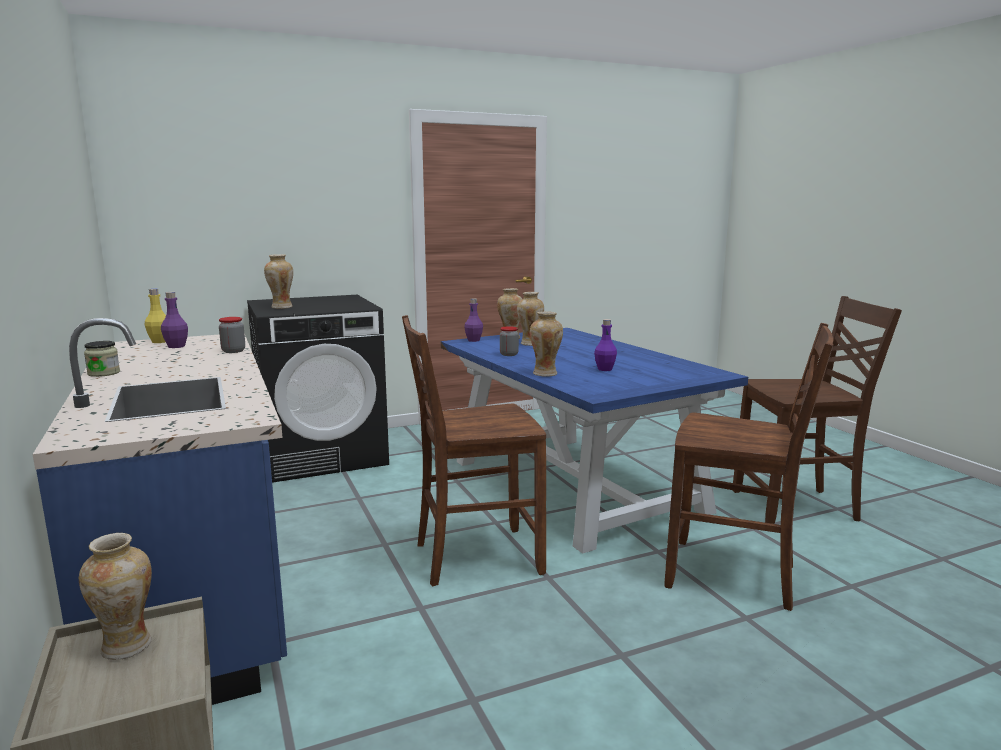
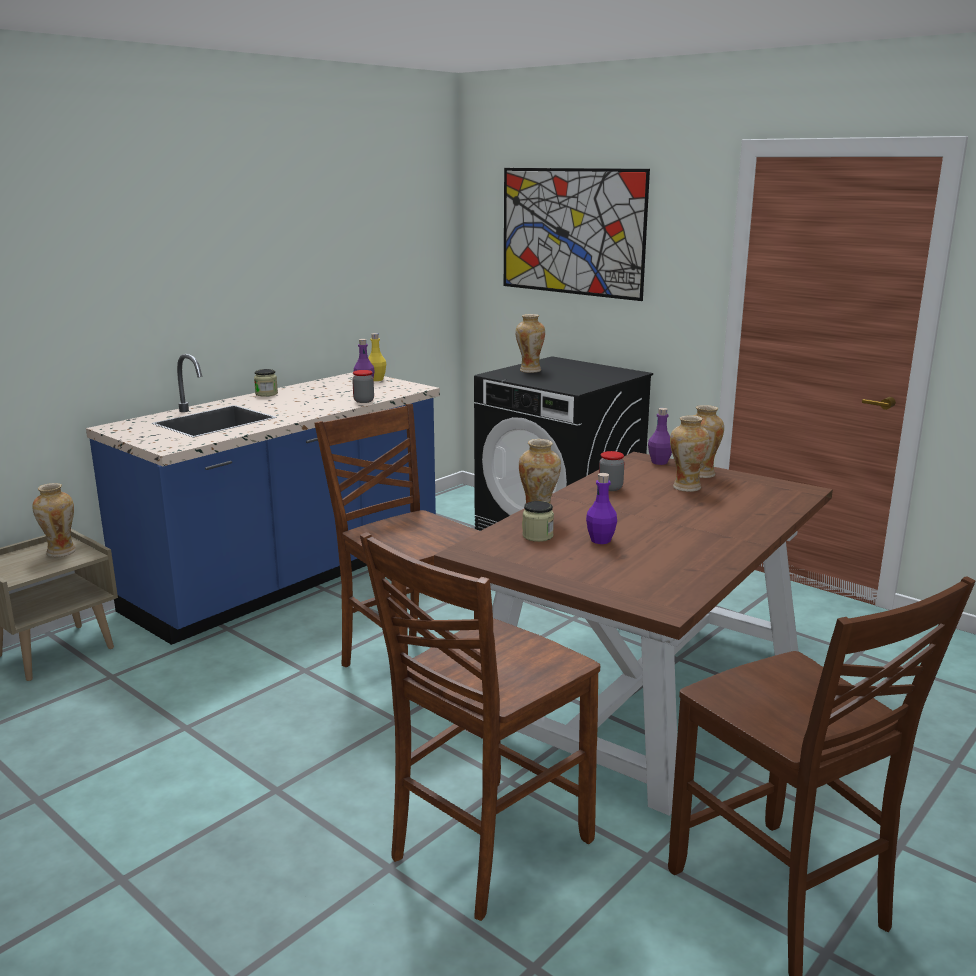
camera: 65 degrees right, 5 degrees up
(255, 182) = (571, 231): none -> picture
(575, 485) = (642, 691): blue dining table -> brown dining table
(582, 378) = (537, 536): none -> jar
(733, 576) = (486, 849): brown chair -> brown chair turned 45 degrees clockwise

